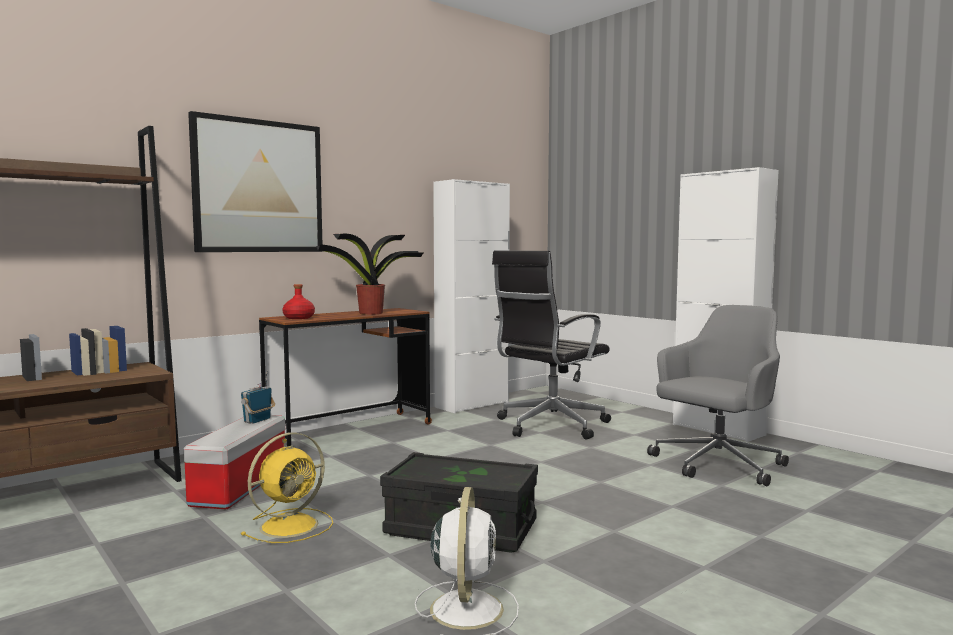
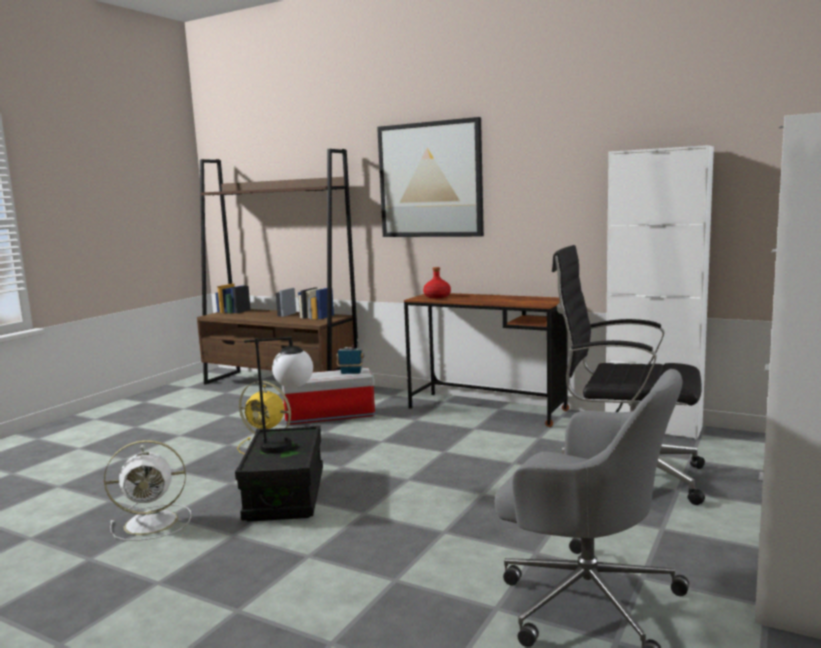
camera: 70 degrees right, 5 degrees up
(372, 313) = (503, 300): potted plant -> none
(457, 469) = (289, 446): none -> table lamp

